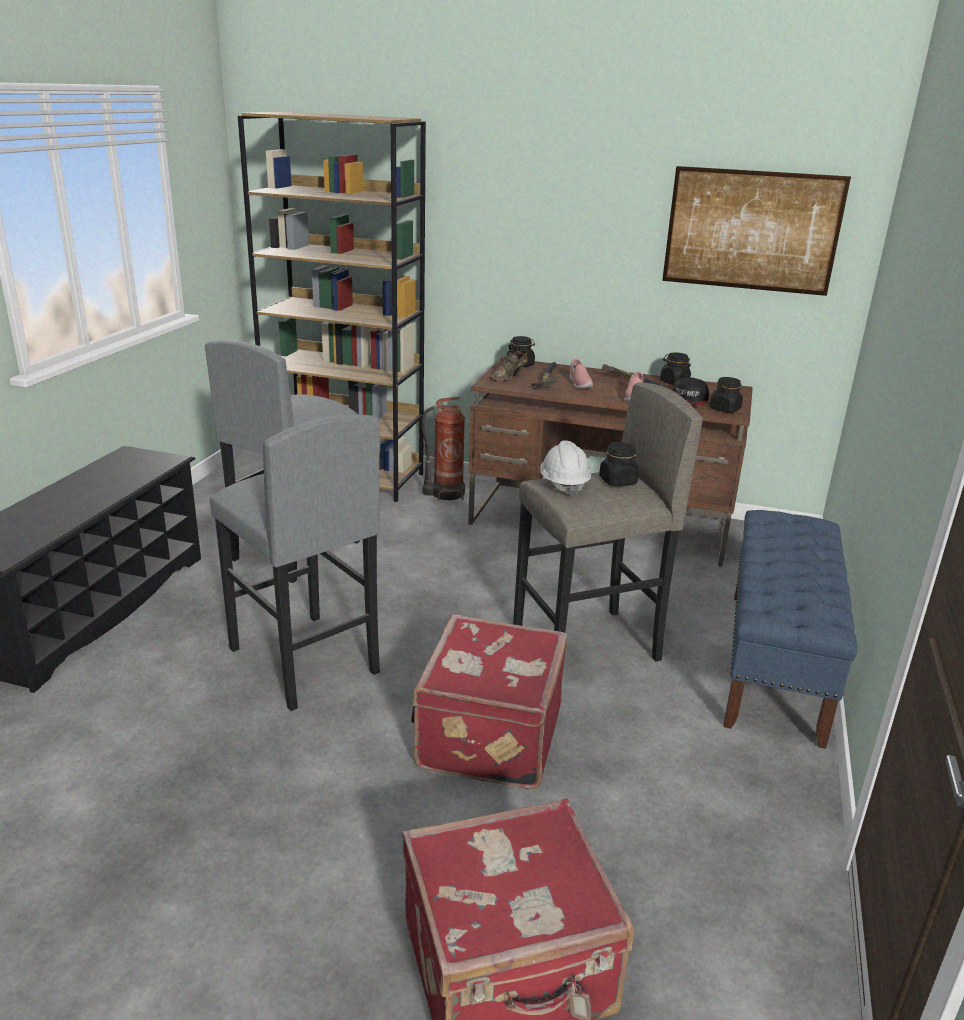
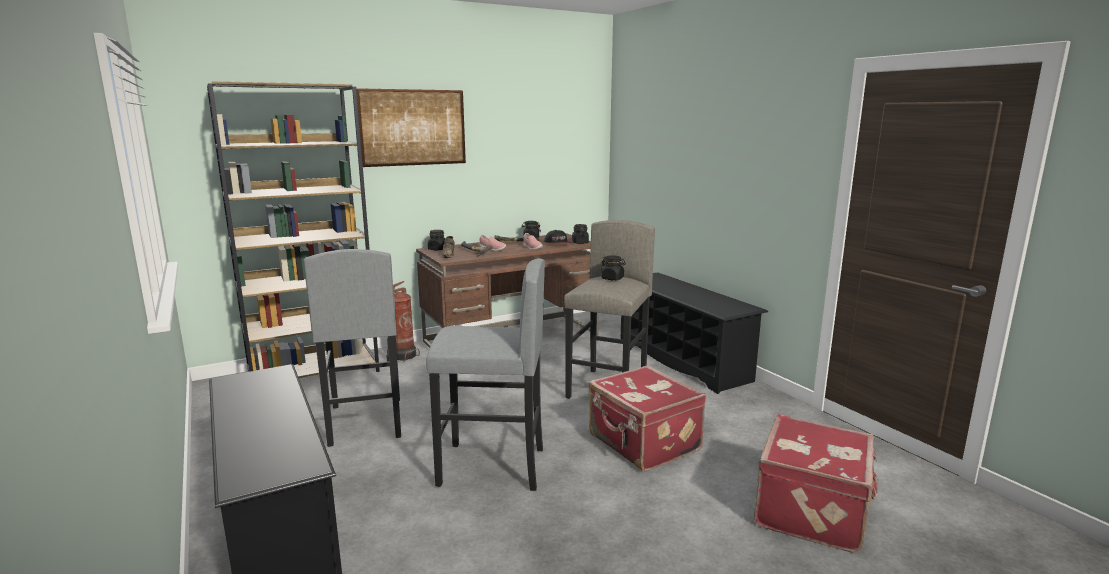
camera: 45 degrees left, 10 degrees down
(563, 484) = (595, 286): white hard hat -> none
(751, 230) = (551, 144): picture -> picture (413, 127)
(774, 663) = (683, 360): blue bench -> black shoe rack

